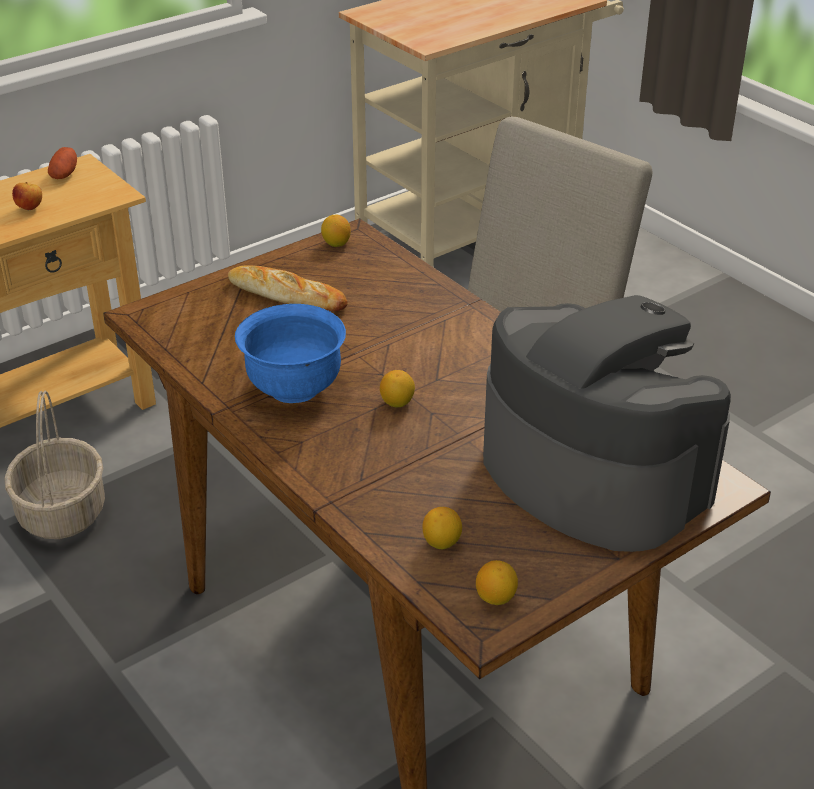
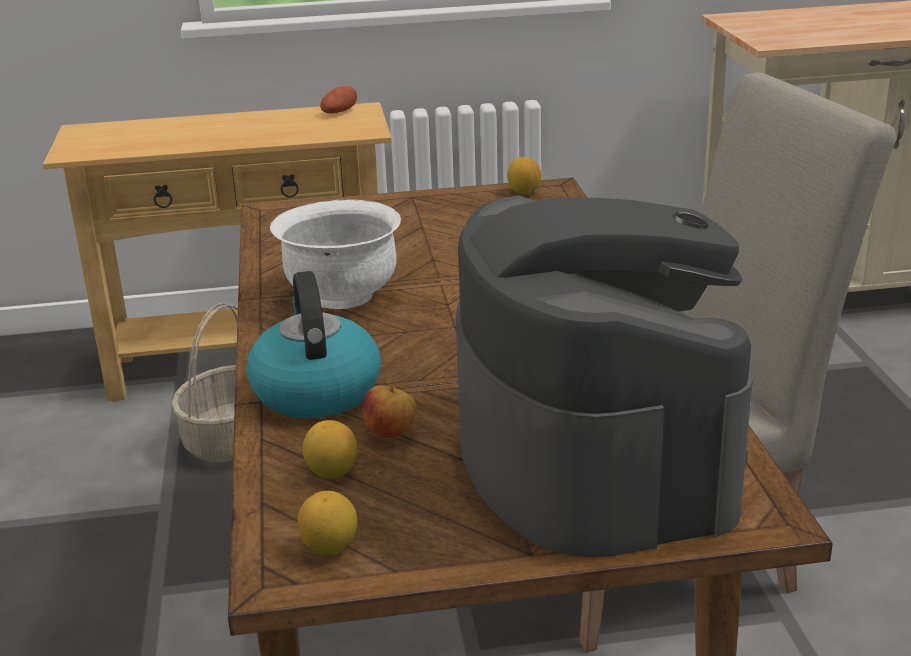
camera: 30 degrees right, 10 degrees down
(30, 208) = (282, 130): apple -> apple (391, 434)
(287, 295) = (425, 222): bread -> none
(294, 388) = (342, 296): blue bowl -> white bowl
(362, 480) = (315, 390): none -> kettle
(397, 403) = (434, 332): lemon -> none

